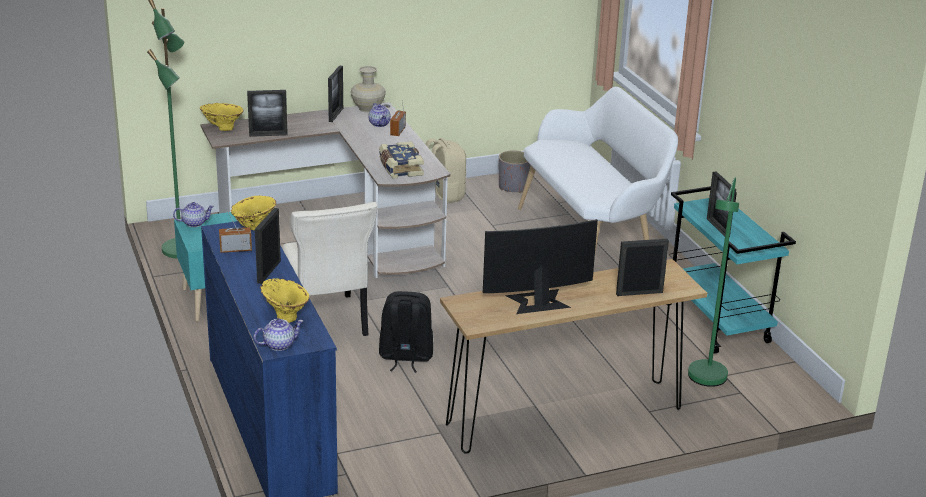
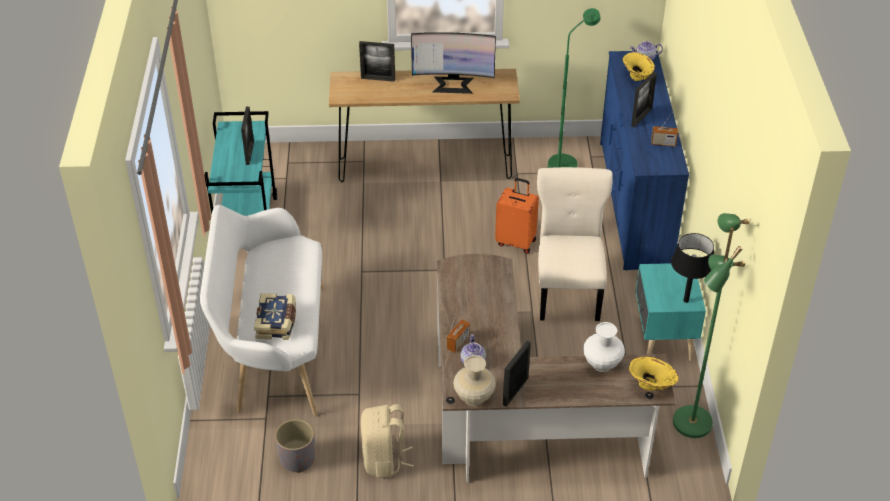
camera: 160 degrees left, 15 degrees up
(194, 223) = (686, 301): teapot -> black table lamp
(253, 228) = (646, 164): yellow vase -> none
(268, 135) = (601, 364): picture frame -> white vase
(400, 168) = (482, 277): book -> book (277, 323)
(405, 357) = (516, 241): black backpack -> orange suitcase
(705, 381) = (304, 176): green floor lamp -> green floor lamp (567, 162)

